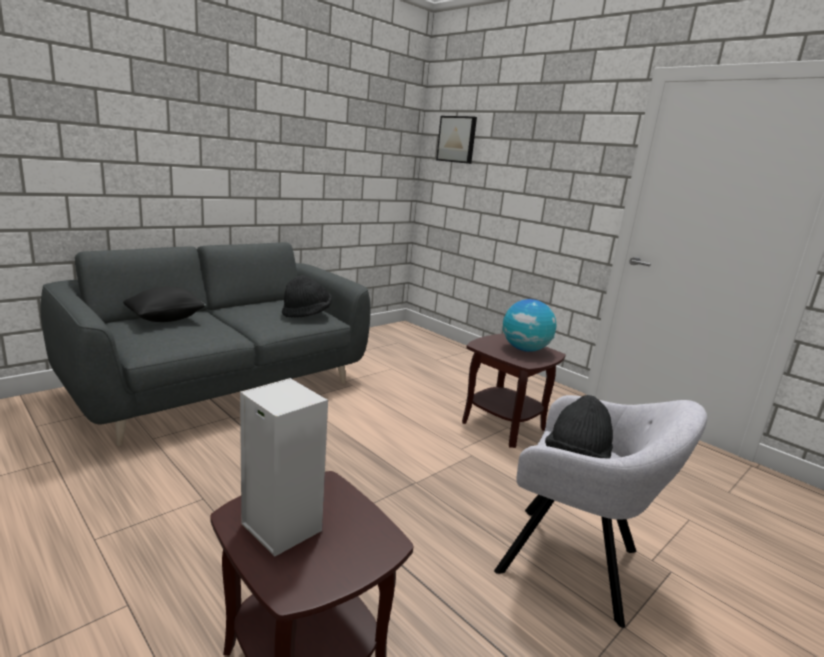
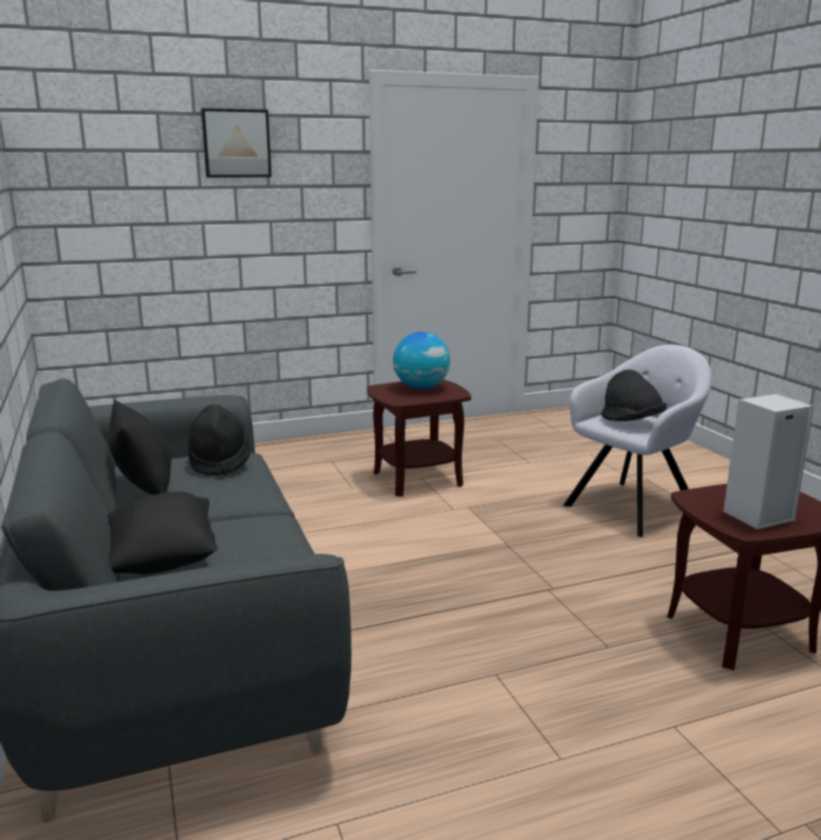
camera: 65 degrees left, 0 degrees up
(265, 305) = (145, 485): none -> black pillow
(457, 139) = (96, 156): picture -> picture (236, 143)

